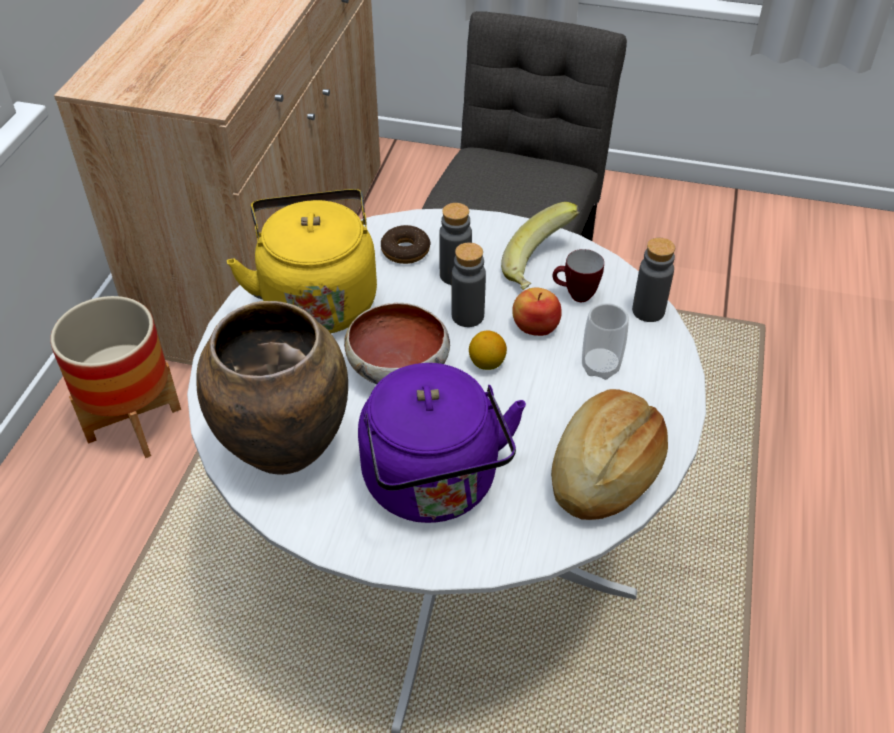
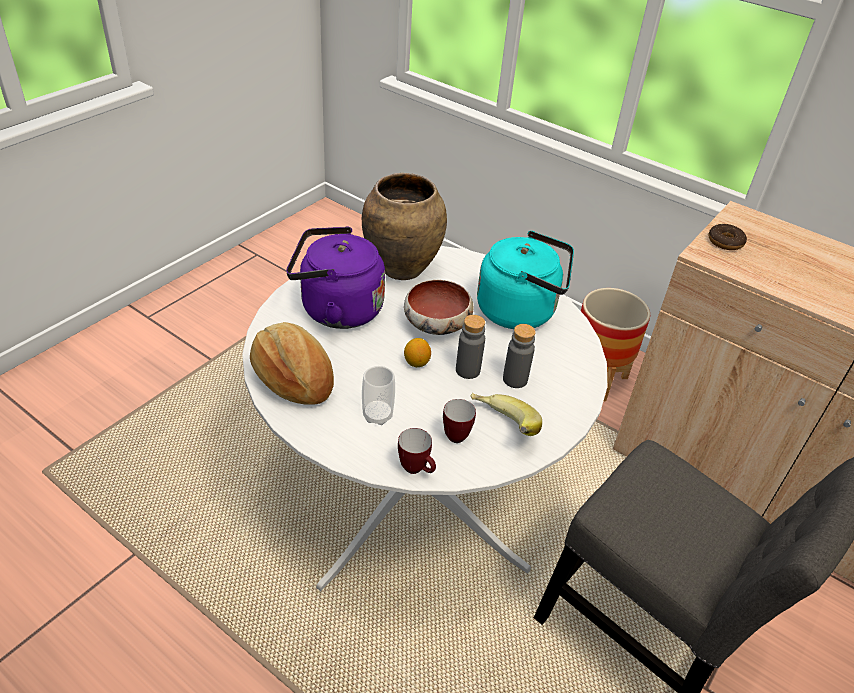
camera: 110 degrees right, 5 degrees down
(318, 299) = (521, 311): yellow kettle -> turquoise kettle
(405, 251) = (555, 364): donut -> donut (725, 242)
(535, 326) = (438, 399): apple -> none
(648, 311) = (417, 470): grey bottle -> mug

